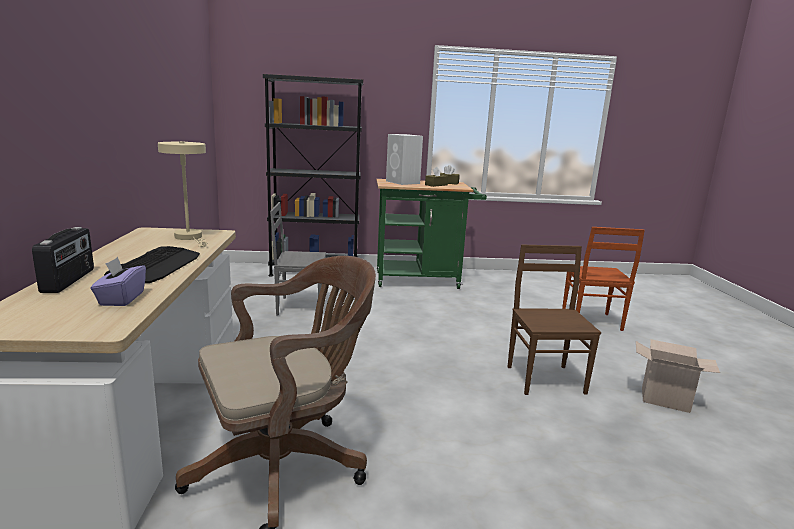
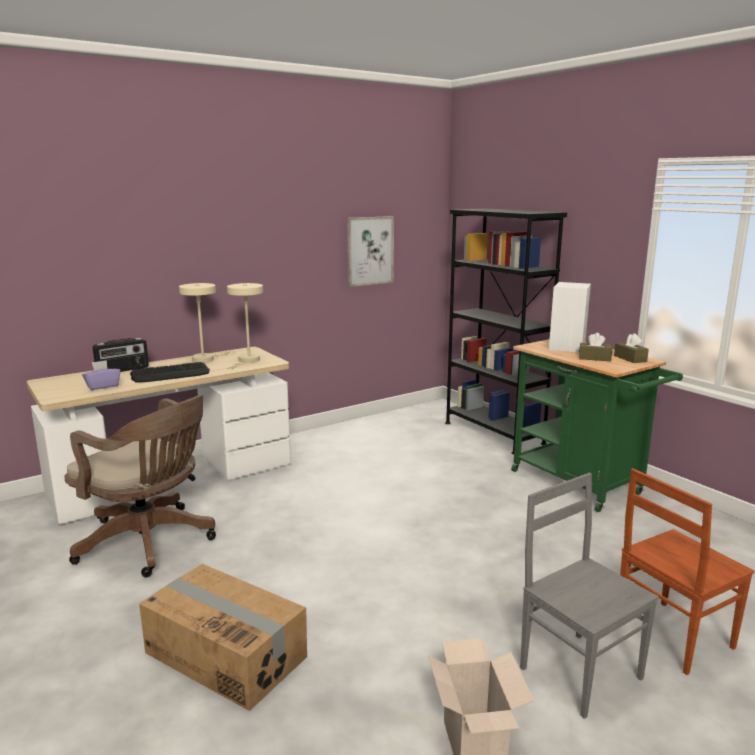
camera: 60 degrees right, 0 degrees up
(135, 246) = (206, 359): none -> beige table lamp
(185, 113) = (369, 251): none -> picture
(300, 306) = (401, 457): grey chair -> grey chair (580, 671)
(532, 465) = (226, 654): none -> cardboard box
(546, 379) = (417, 629): brown chair -> none

